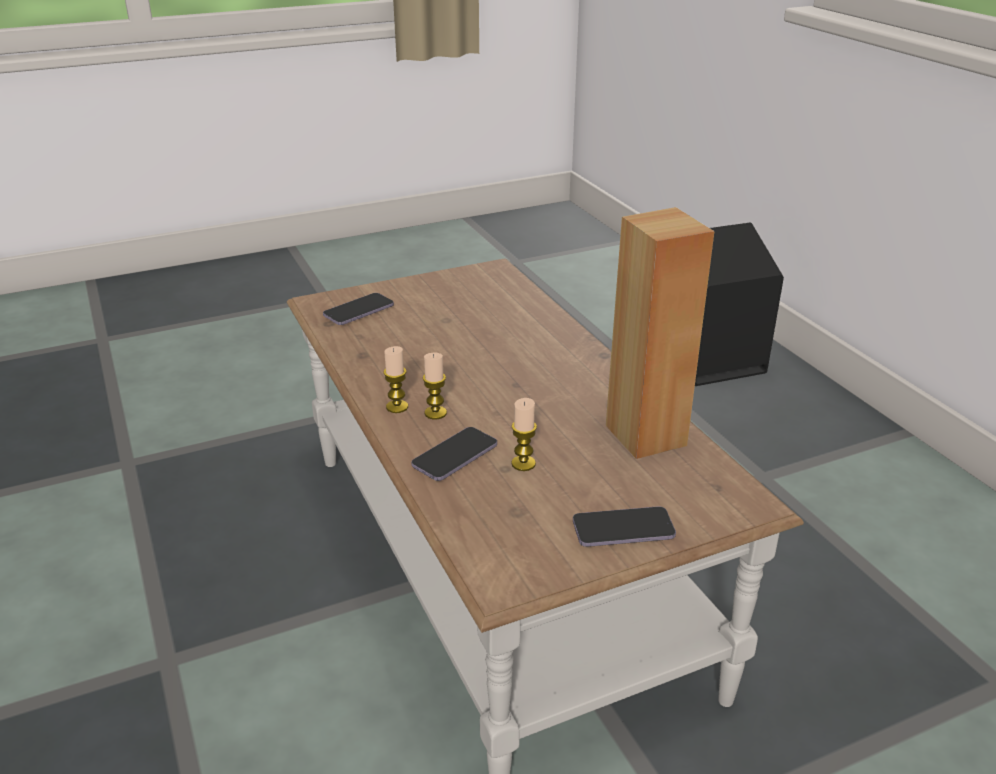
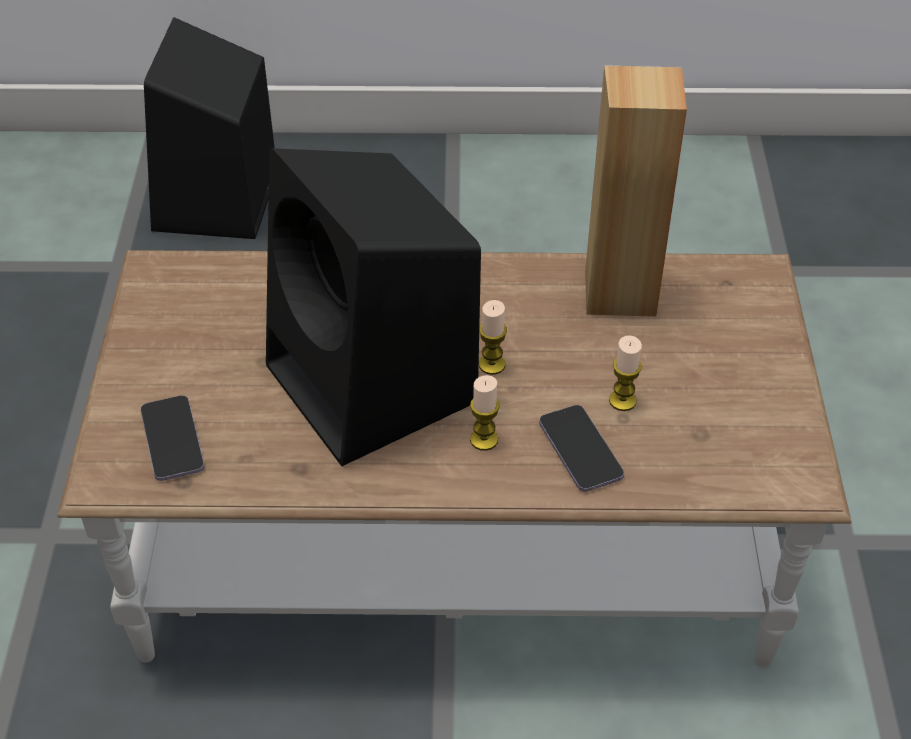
camera: 65 degrees left, 15 degrees up
(397, 407) = (449, 470): candle -> candle (492, 365)
(454, 361) = (375, 386): none -> black speaker
(623, 529) = (762, 370): phone -> none

